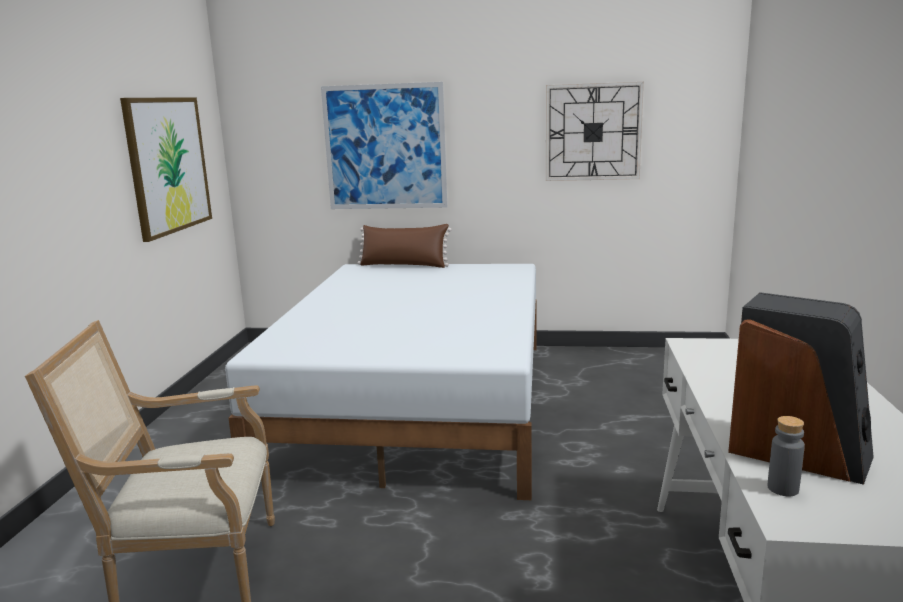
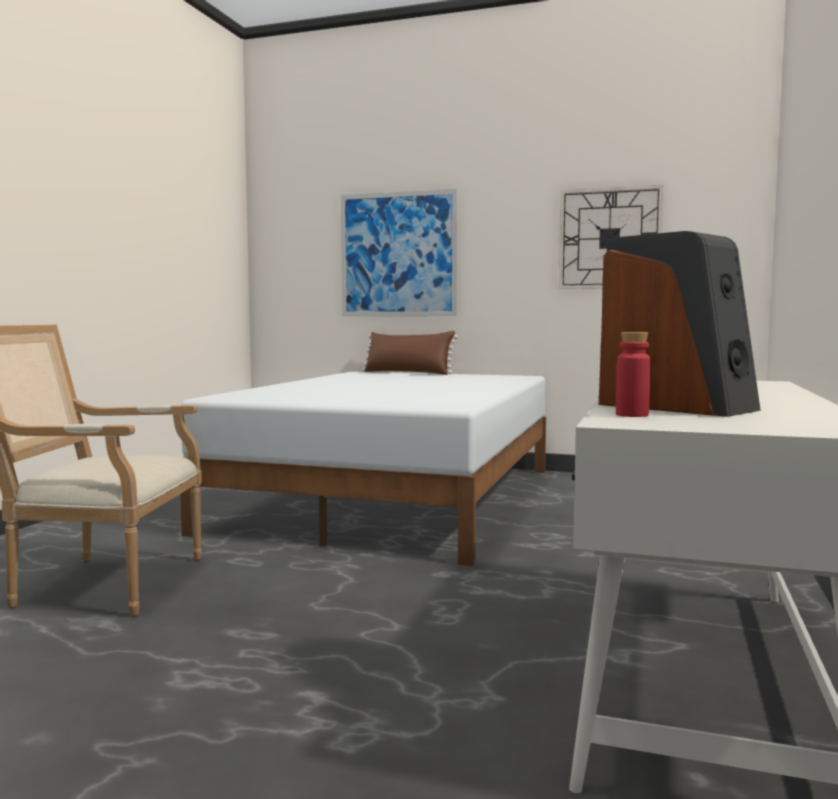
camera: 10 degrees right, 10 degrees down
(168, 165) = (183, 252): picture -> none
(783, 488) = (632, 415): grey bottle -> red bottle

